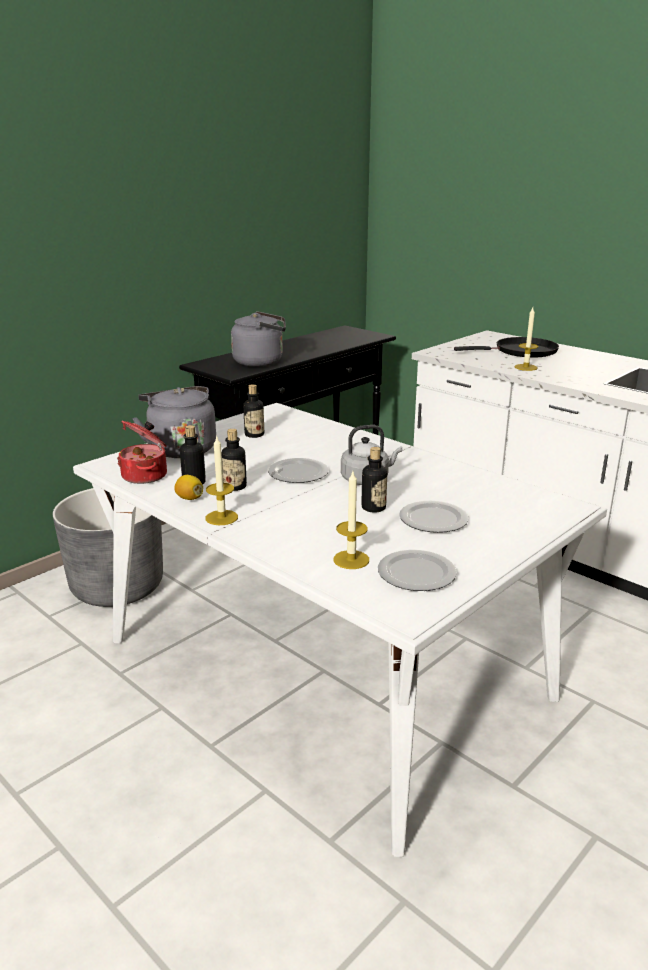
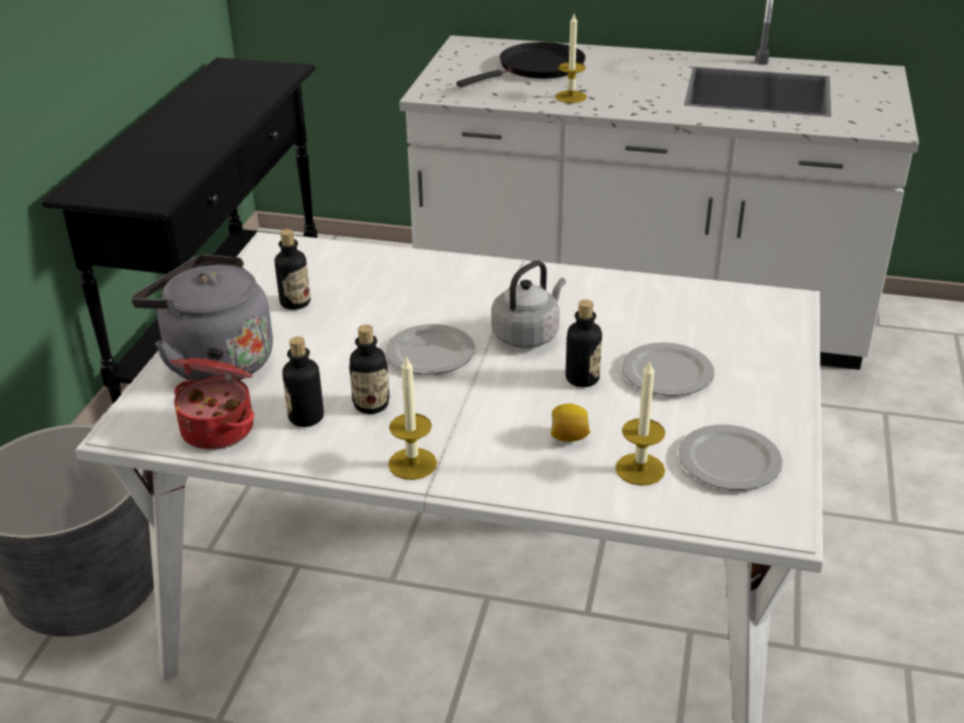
camera: 30 degrees left, 10 degrees up
(189, 498) = (331, 447): lemon -> lemon (568, 437)
(261, 362) = (172, 162): grey kettle -> none

